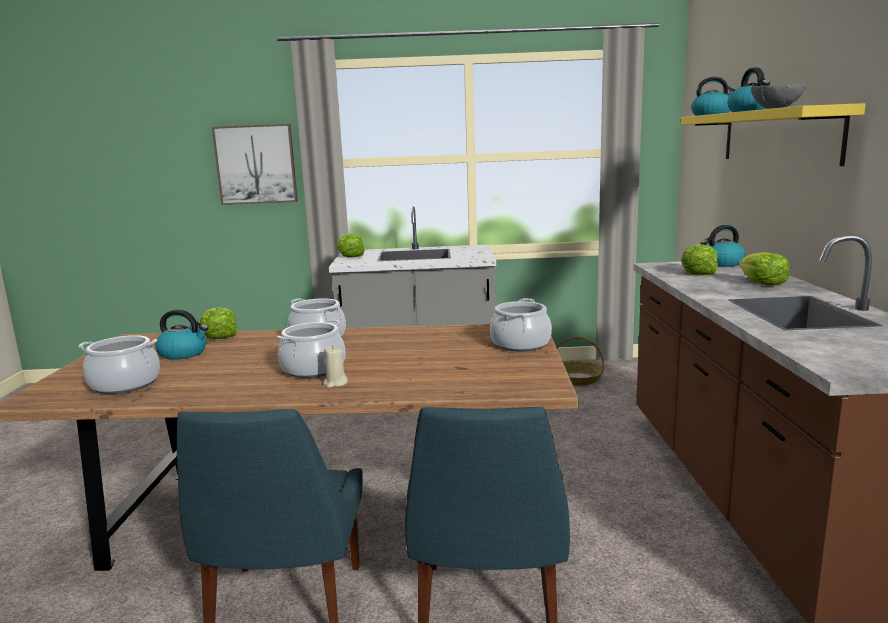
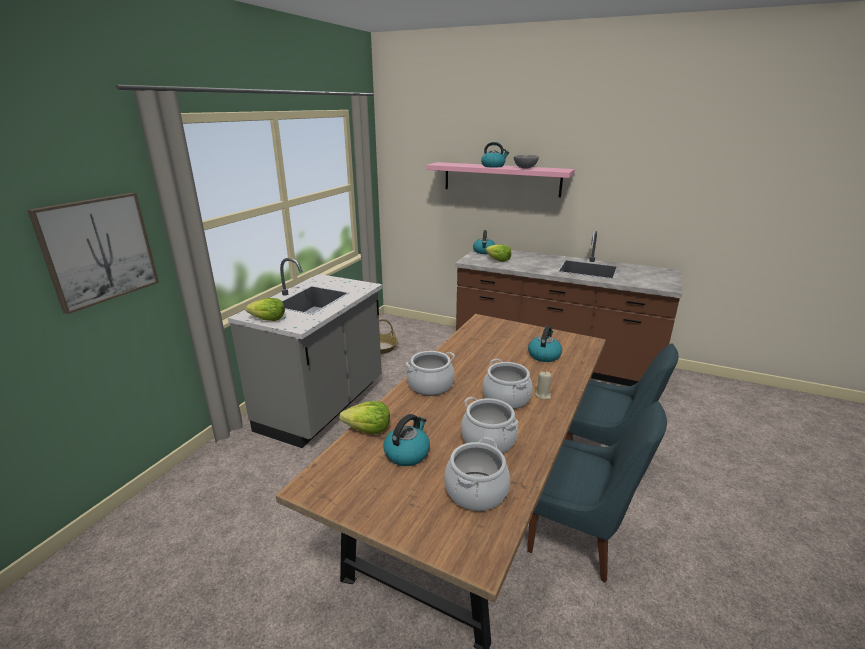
camera: 65 degrees left, 10 degrees up
(520, 344) = (512, 329): cooking pot -> cooking pot (488, 440)
(711, 115) = (444, 163): kettle -> kettle (544, 355)
(761, 283) = (534, 258): lettuce -> none
(778, 136) = (501, 179): yellow shelf -> pink shelf

